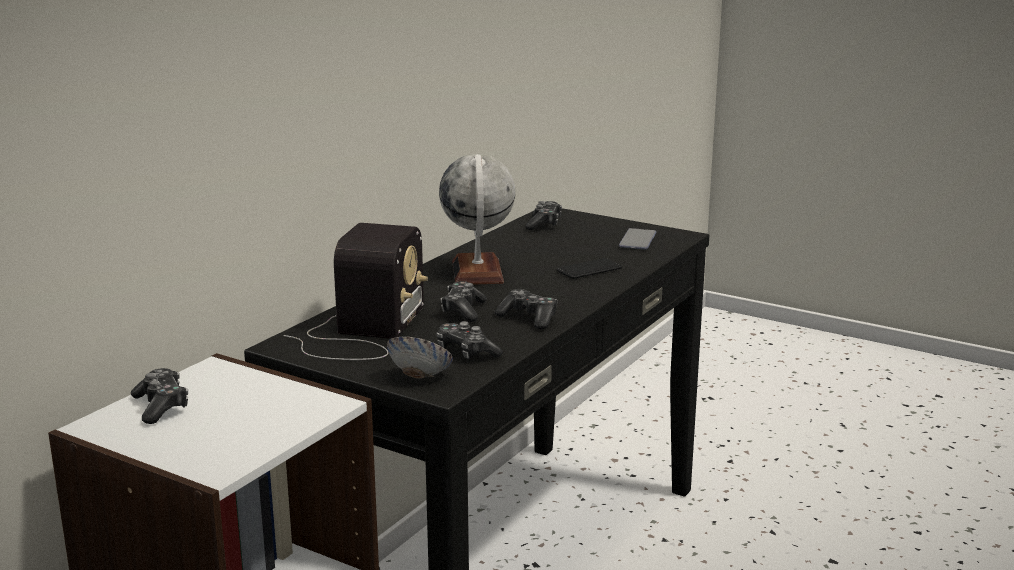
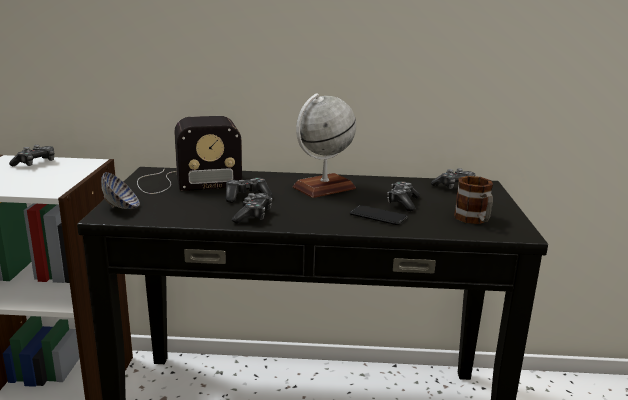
camera: 60 degrees right, 0 degrees up
(466, 352) = (173, 210): game controller -> game controller (402, 203)
(637, 240) = (474, 220): phone -> mug

